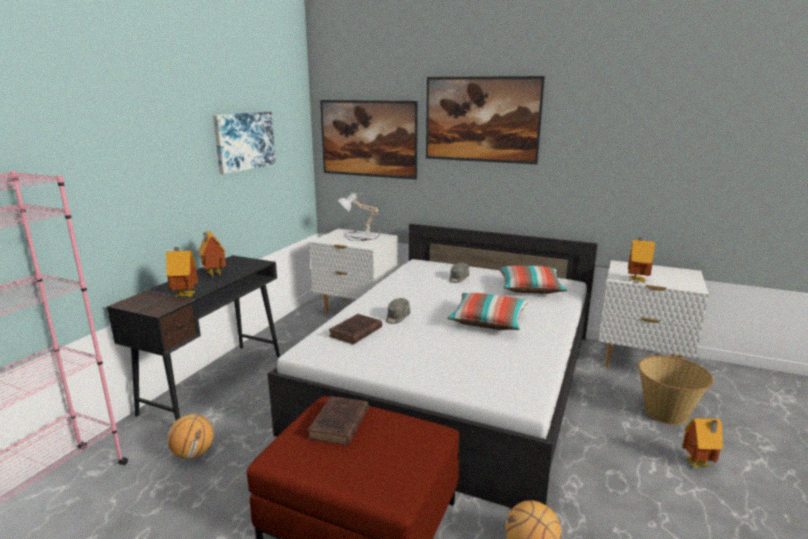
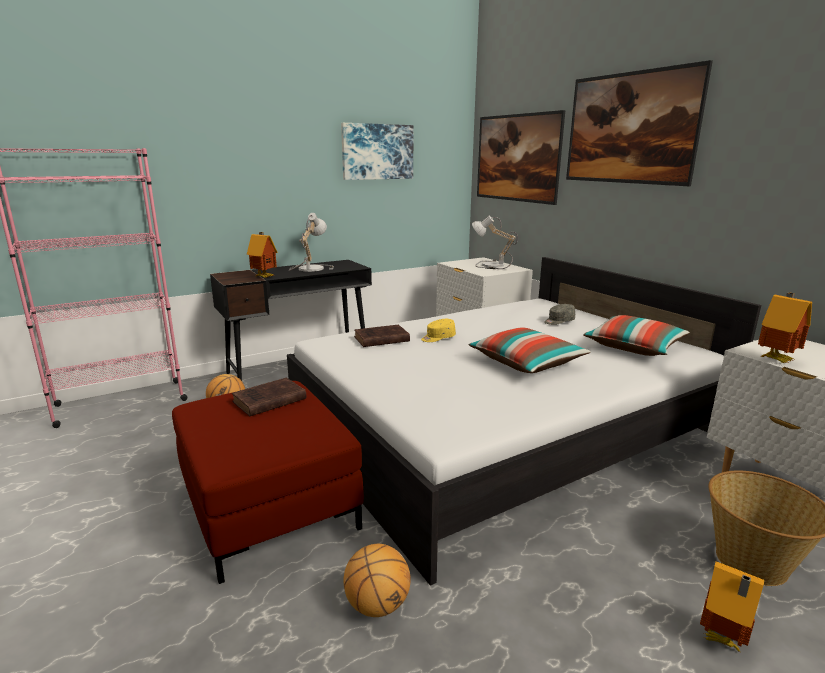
camera: 35 degrees right, 0 degrees up
(213, 274) = (309, 268): toy house -> table lamp
(397, 317) = (438, 338): grey cap -> yellow cap

